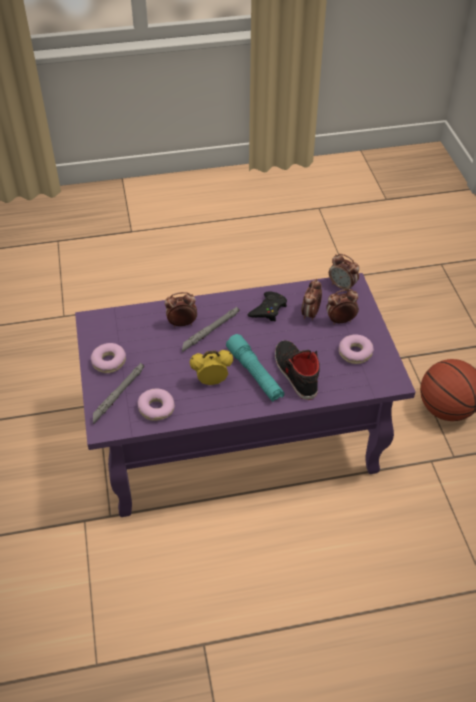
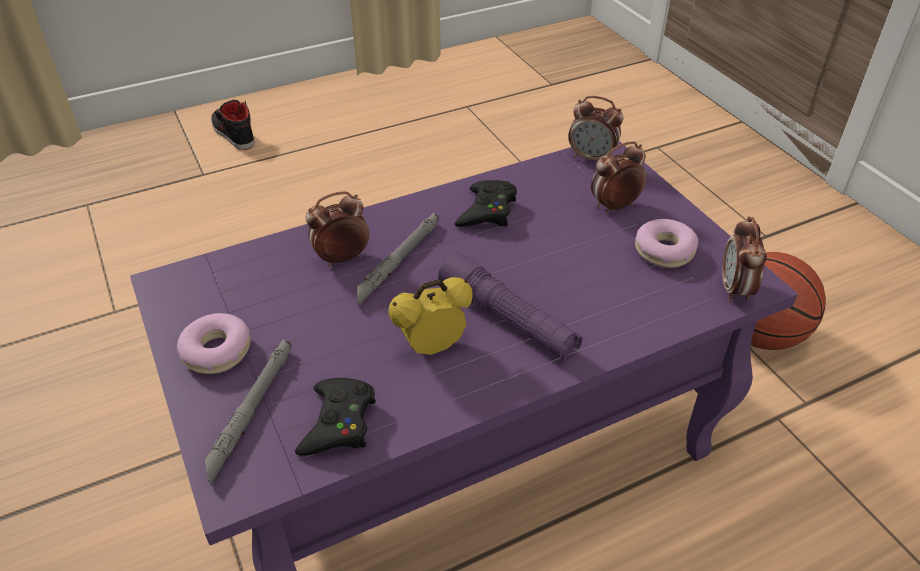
camera: 15 degrees left, 5 degrees down
(156, 408) = (338, 422): donut -> black game controller
(255, 374) = (507, 318): turquoise flashlight -> purple flashlight
(294, 373) = (578, 302): black shoe -> black shoe (232, 133)
(310, 314) = (560, 205): alarm clock -> alarm clock (735, 290)

